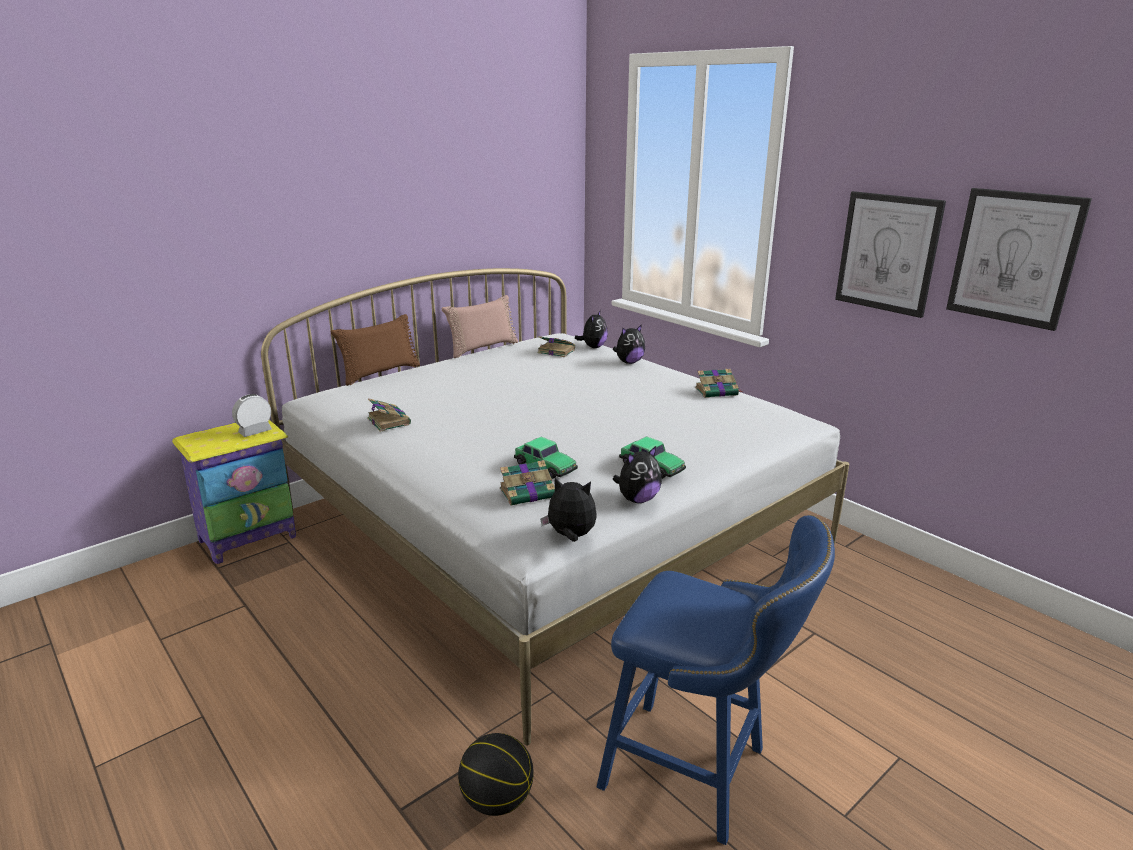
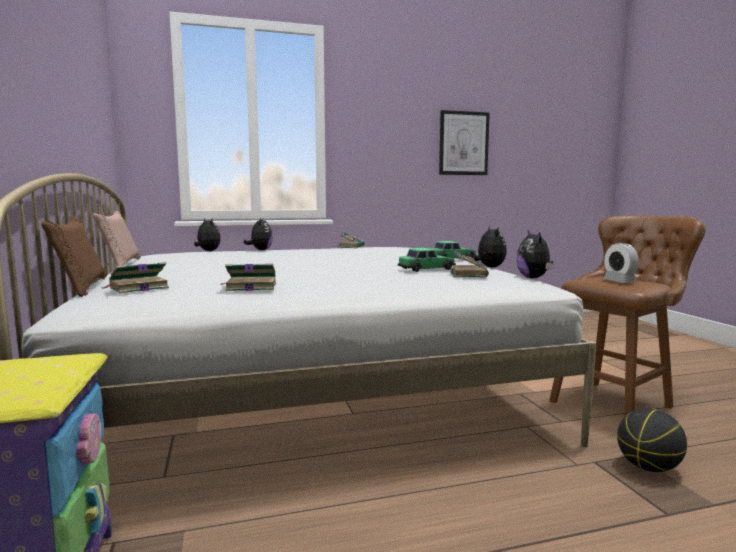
camera: 65 degrees left, 15 degrees down
(255, 431) = (54, 364): alarm clock -> alarm clock (619, 281)
(555, 351) = (195, 254): book -> book (137, 288)
(571, 536) = (534, 278): plush toy -> plush toy turned 45 degrees counterclockwise
(702, 776) = (617, 400): blue stool -> brown stool
(887, 253) = (403, 149): picture -> none

